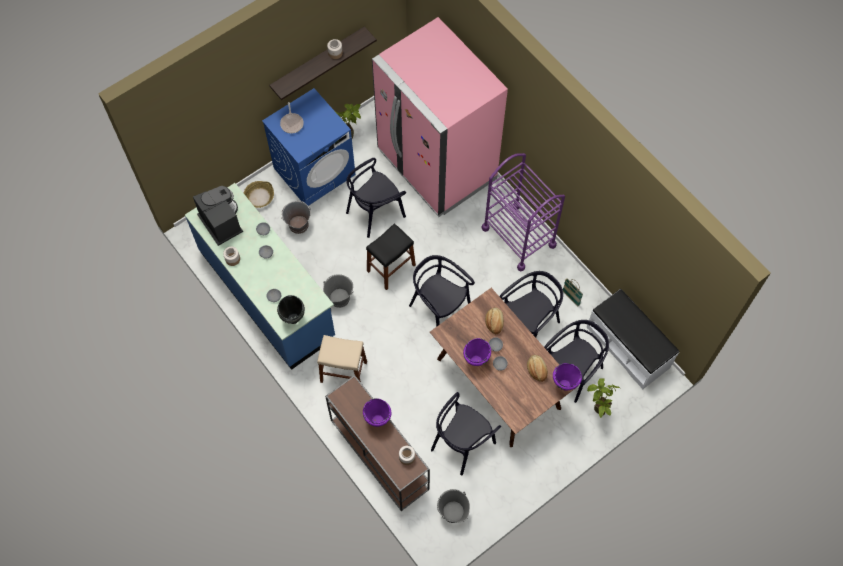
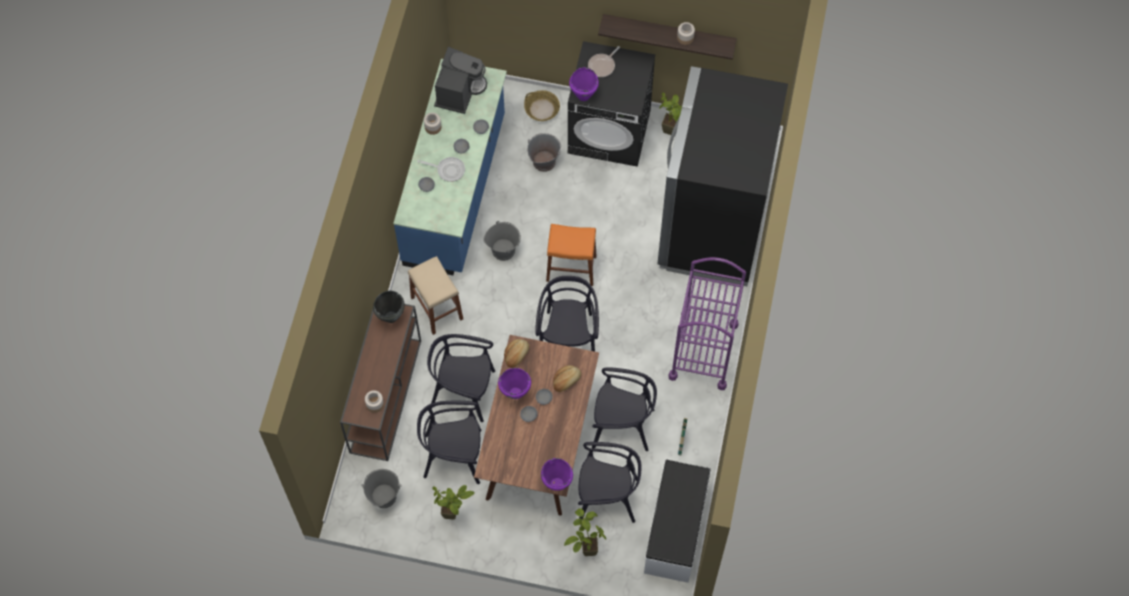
camera: 50 degrees right, 0 degrees up
(275, 274) = (448, 170): none -> frying pan
(293, 318) = (420, 217): black cooking pot -> black cooking pot (391, 317)
(314, 171) = (610, 131): blue washing machine -> black washing machine
(375, 212) = (614, 212): black chair -> black chair (463, 391)
(377, 420) = (388, 356): purple cooking pot -> purple cooking pot (583, 96)
(391, 268) = (571, 268): black stool -> orange stool
(436, 165) = (712, 225): pink fridge -> black fridge
(506, 476) = (455, 516): none -> potted plant
(536, 370) = (551, 450): bread -> bread (516, 355)

